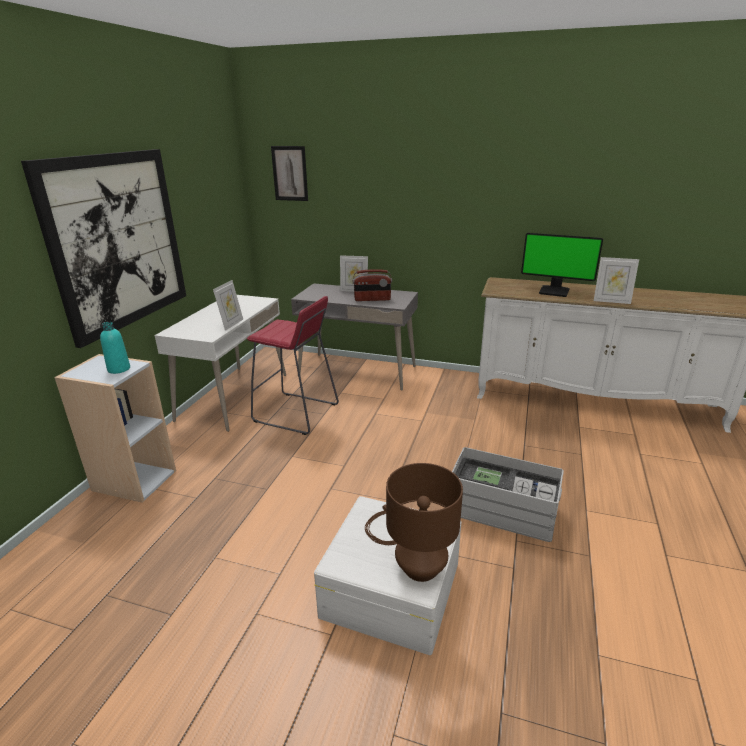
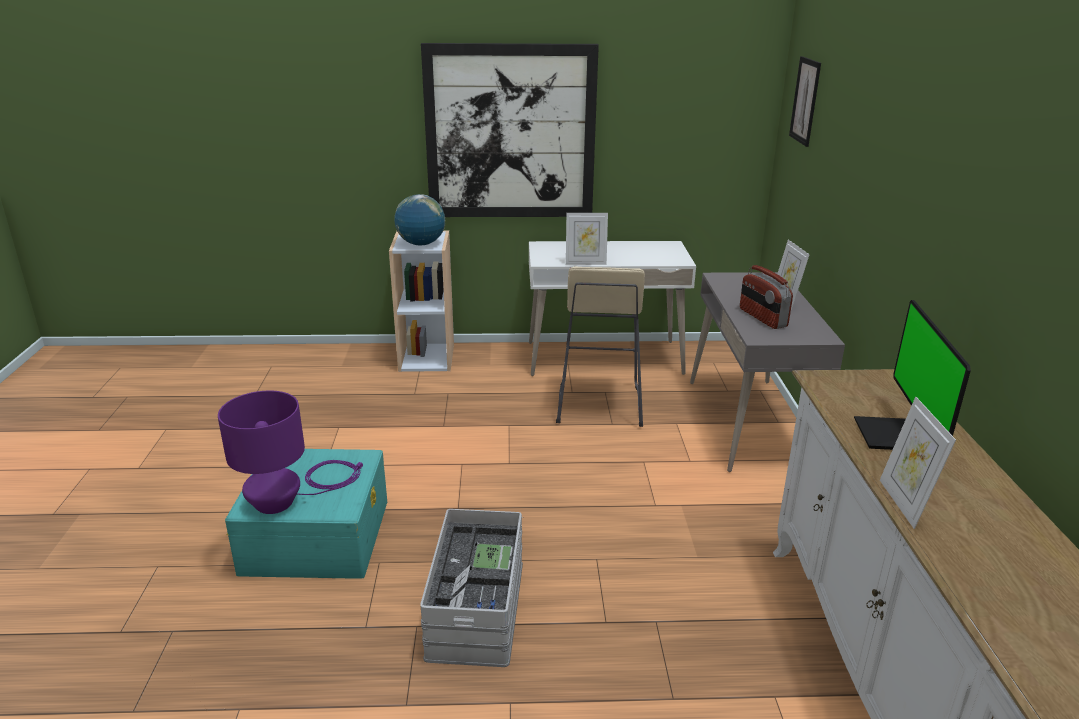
camera: 70 degrees right, 0 degrees up
(119, 369) = (421, 244): turquoise bottle -> globe
(296, 413) = (598, 405): red stool -> beige stool
(390, 588) = (317, 535): white storage box -> turquoise storage box
(407, 551) = (298, 492): brown table lamp -> purple table lamp

